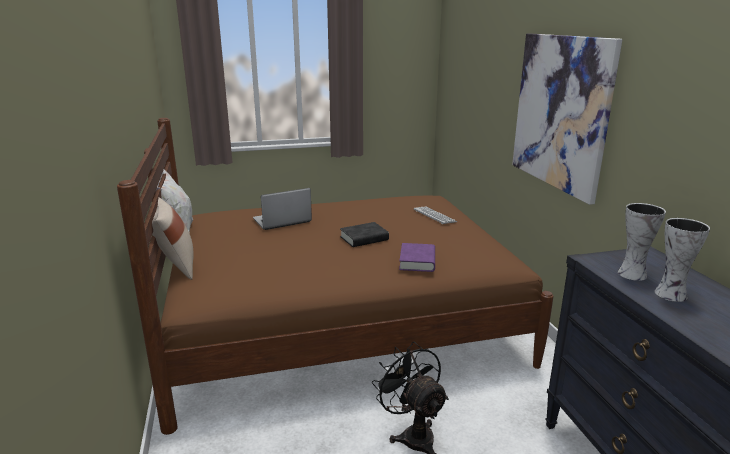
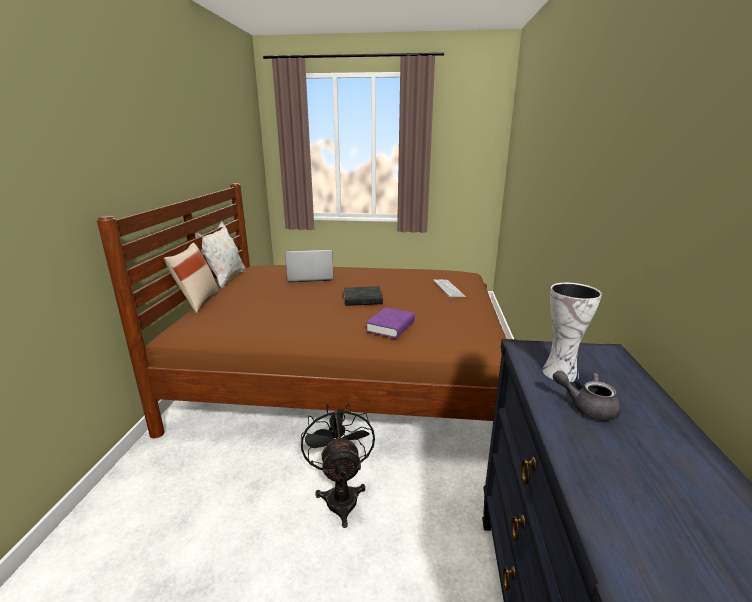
camera: 20 degrees right, 0 degrees up
(560, 112) = (574, 187): picture -> none
(670, 295) = (586, 407): vase -> grey teapot

